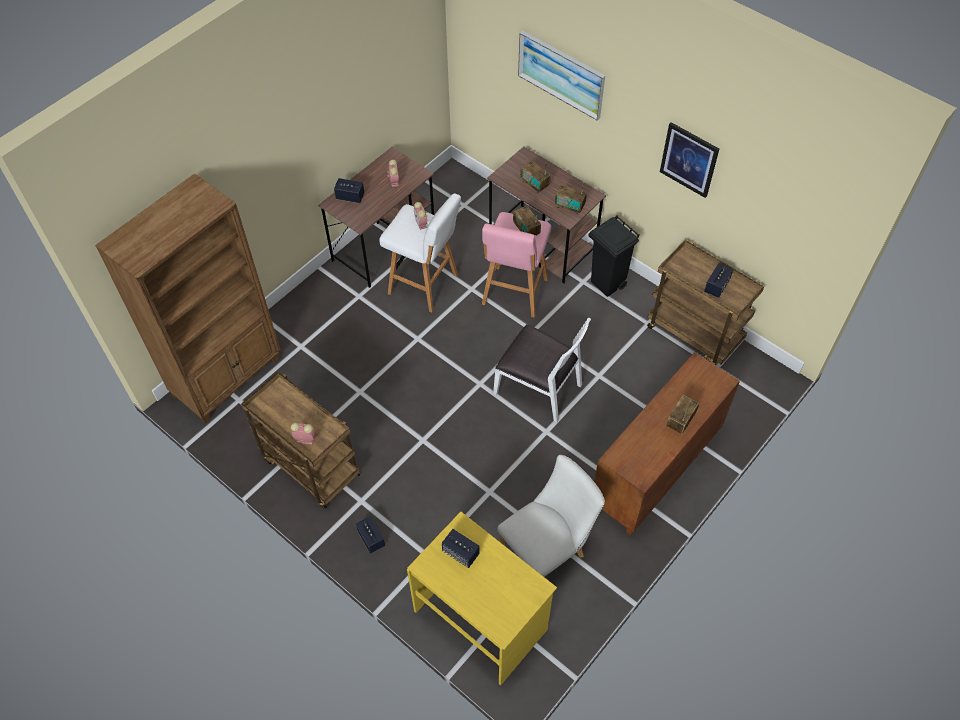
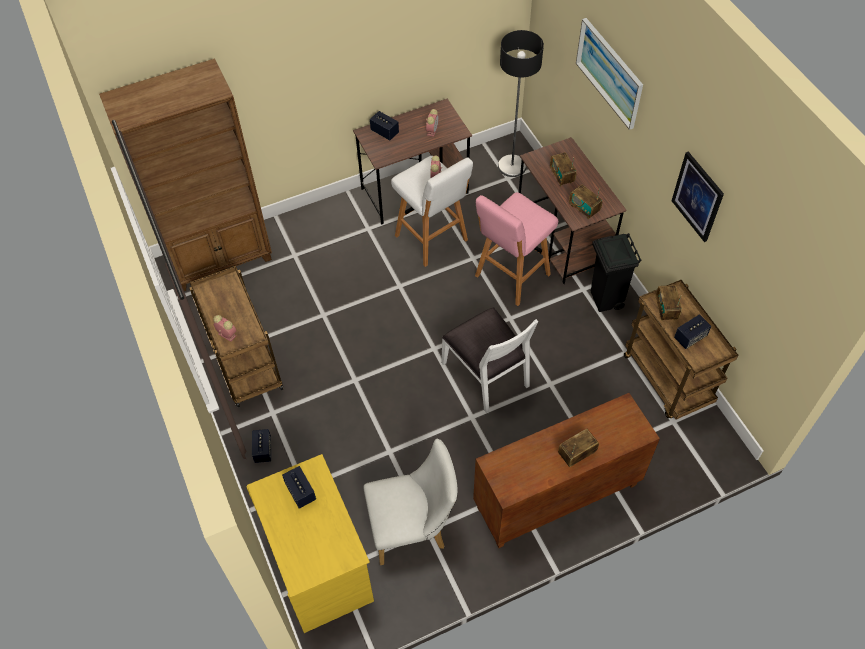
camera: 25 degrees right, 0 degrees up
(461, 193) = (511, 166): none -> floor lamp
(526, 230) = (530, 216): radio -> radio (666, 309)

